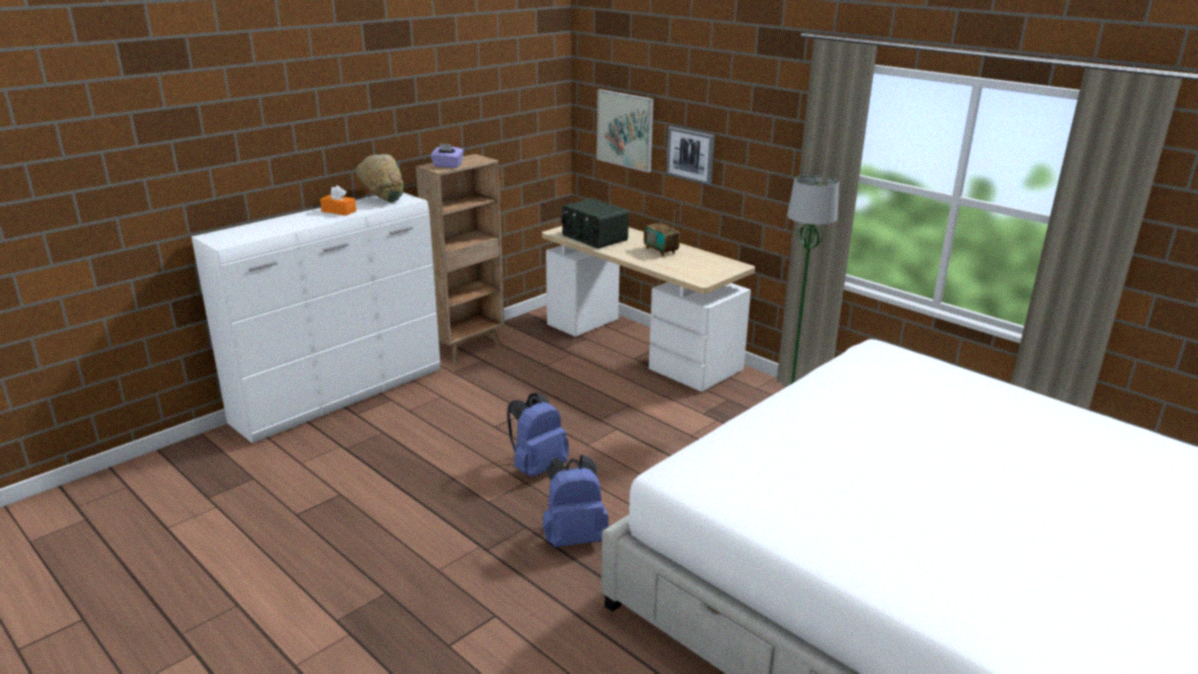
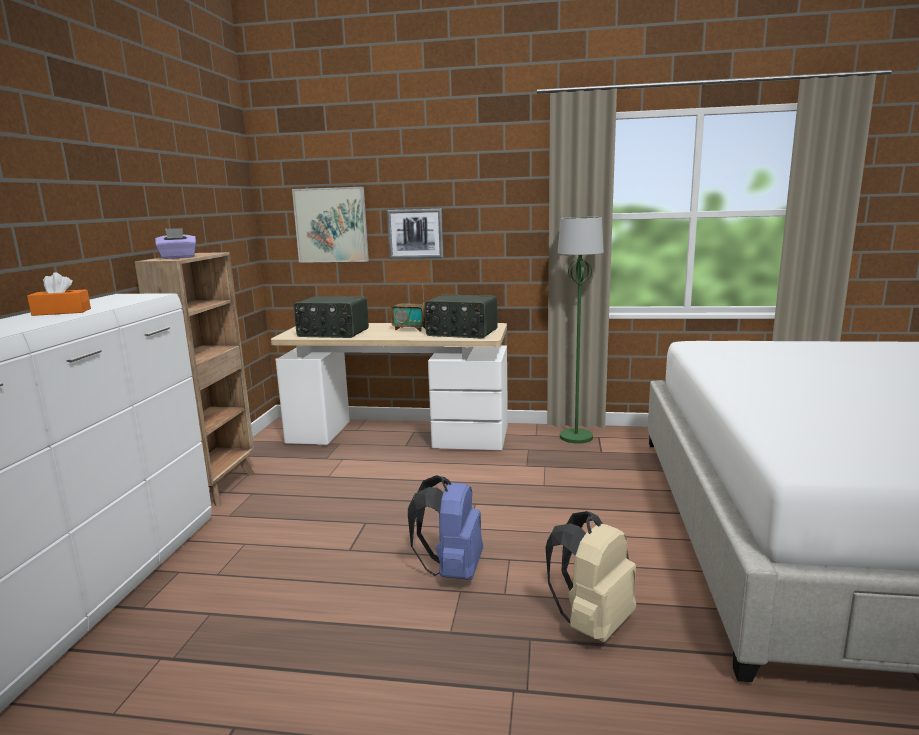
camera: 35 degrees left, 10 degrees down
(383, 200) = (113, 299): green bowl -> none
(574, 537) = (592, 623): blue backpack -> beige backpack
(691, 269) = (461, 333): none -> radio

